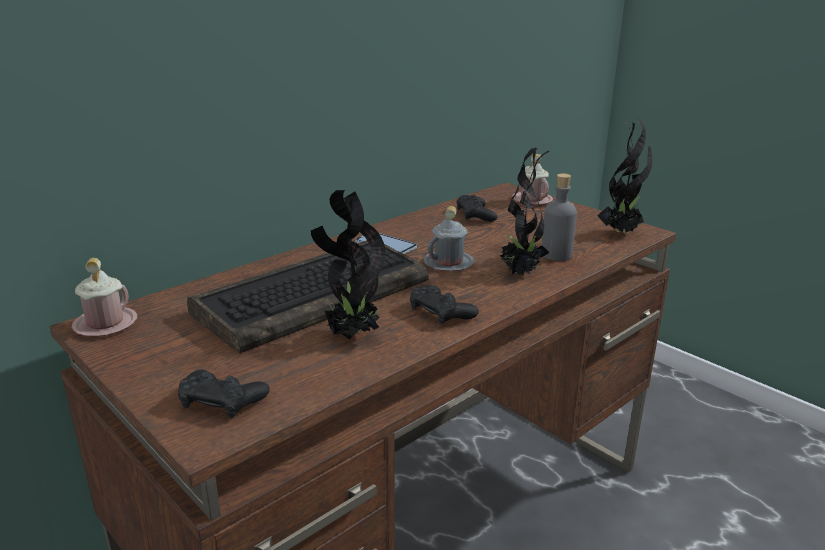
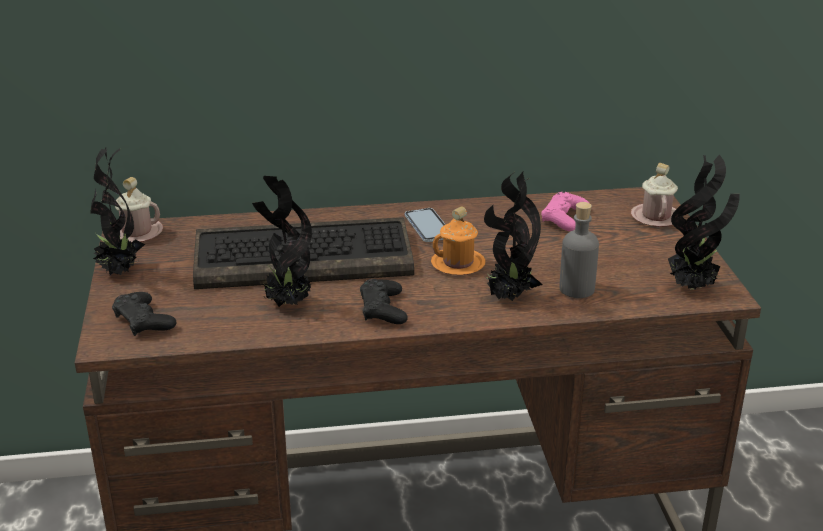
camera: 35 degrees right, 5 degrees up
(130, 364) = (120, 272): none -> potted plant
(448, 263) = (458, 264): grey mug -> orange mug
(475, 215) = (564, 218): black game controller -> pink game controller

